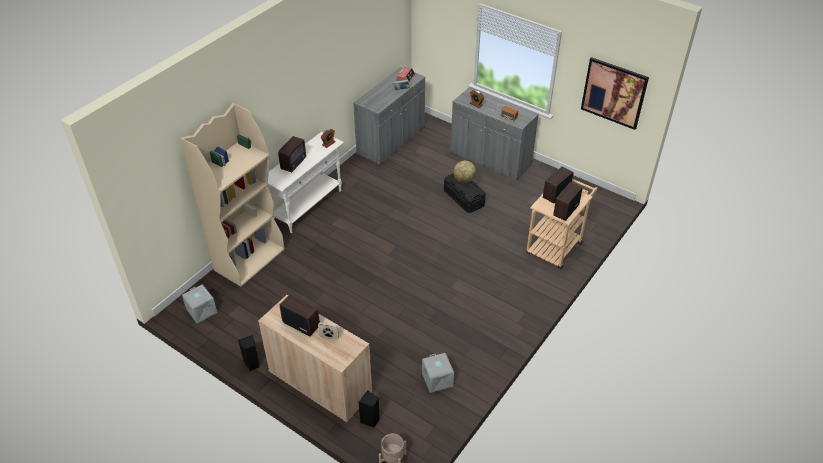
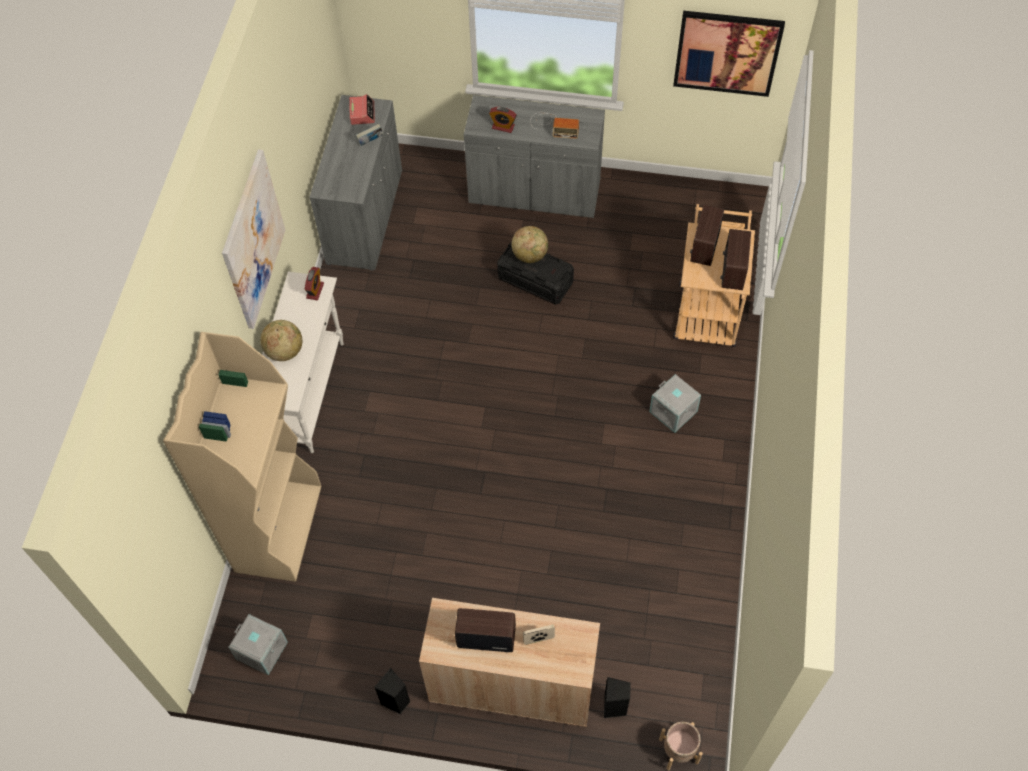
camera: 25 degrees left, 15 degrees up
(294, 163) = (284, 351): radio -> globe
(296, 90) = (253, 240): none -> picture
(438, 379) = (668, 600): grey storage box -> grey storage box (674, 411)

